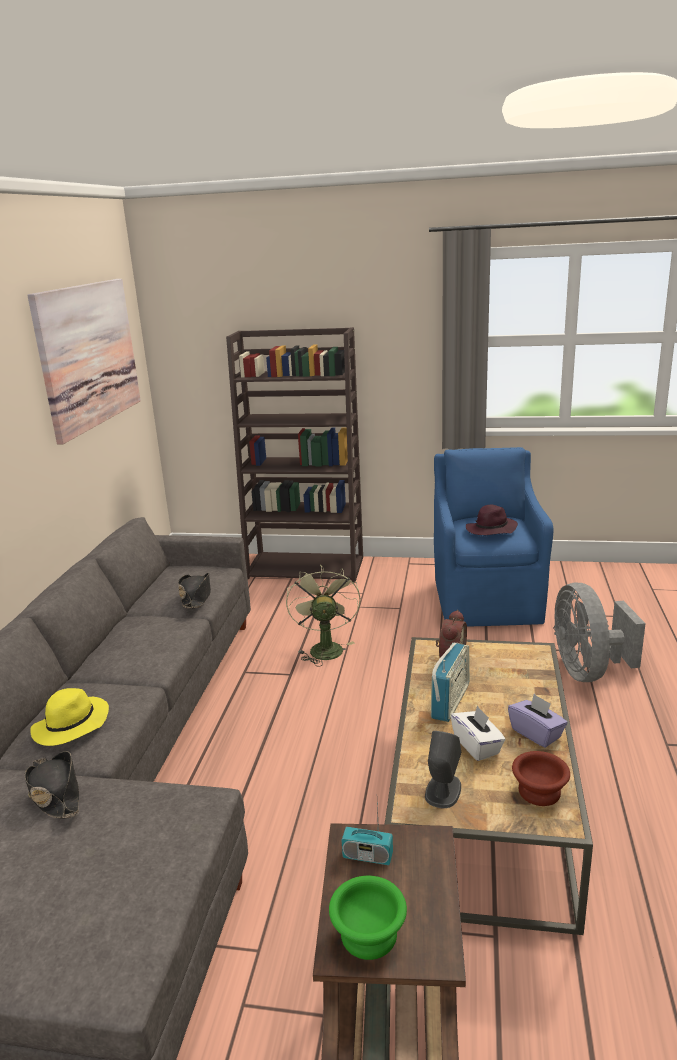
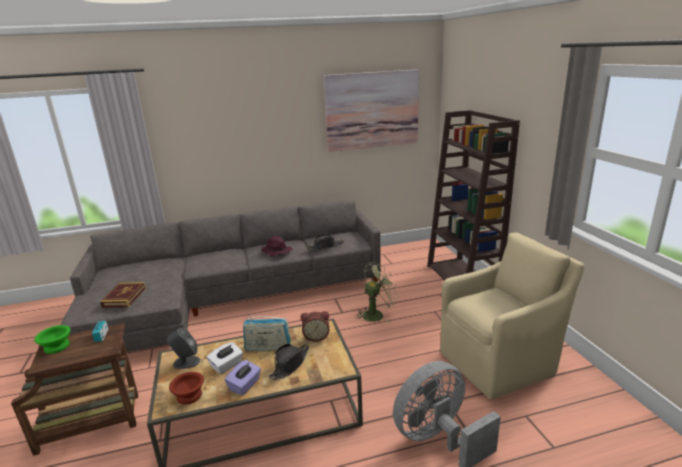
camera: 65 degrees right, 0 degrees up
(55, 793) = (164, 271): black hat -> black hat (290, 364)
(71, 726) = (206, 259): yellow hat -> none
(127, 865) = (124, 297): none -> book
(487, 600) = (499, 362): blue armchair -> beige armchair
(491, 530) = (486, 303): purple hat -> purple hat (276, 251)

